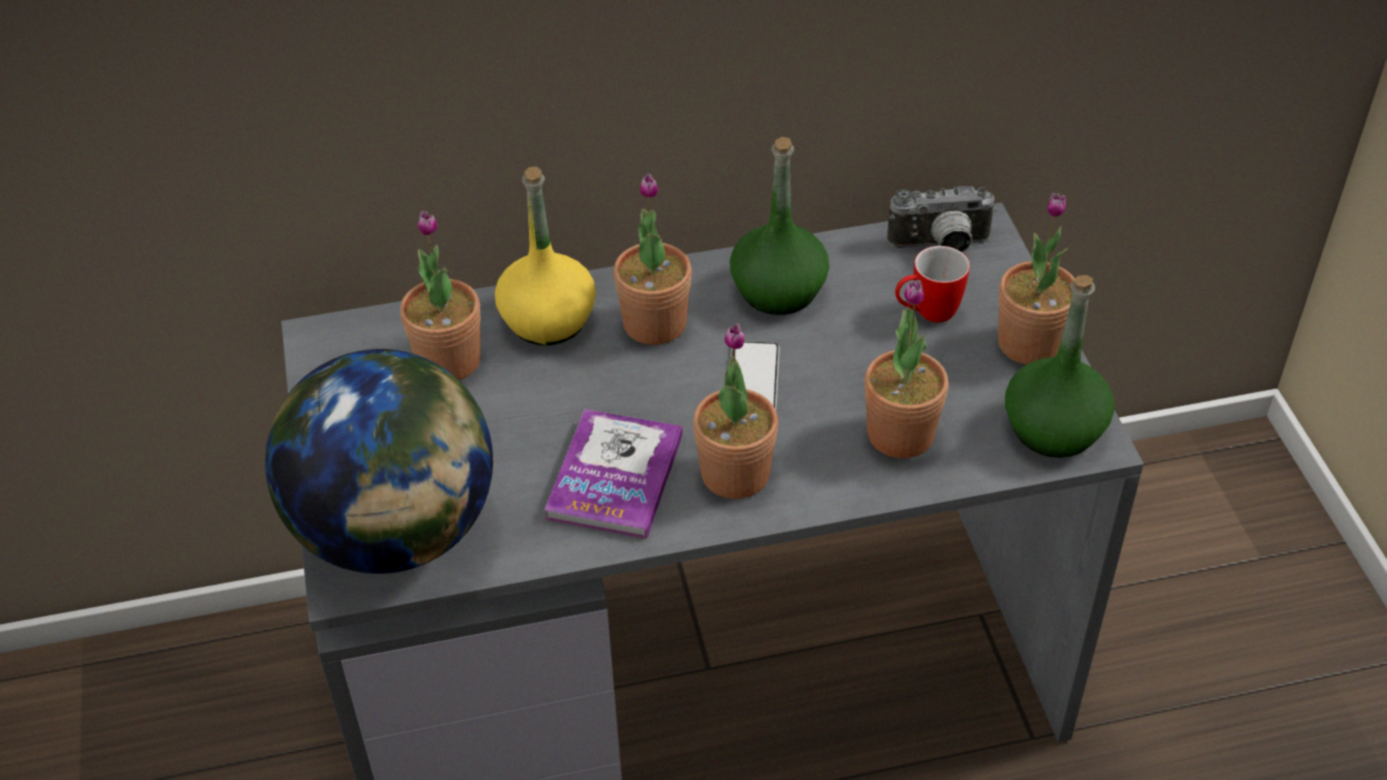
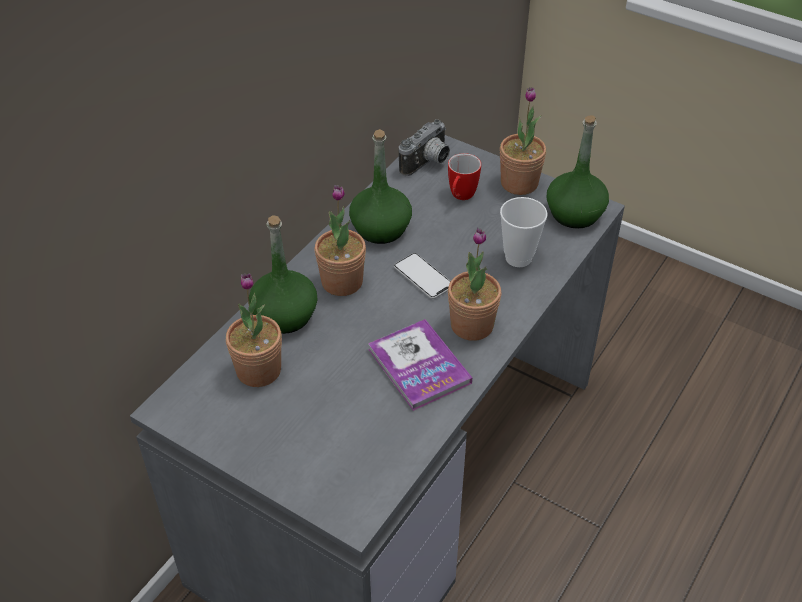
camera: 45 degrees left, 0 degrees up
(397, 532) = (347, 473): globe -> none
(548, 320) = (285, 315): yellow bottle -> green bottle
(900, 434) = (518, 258): potted plant -> cup

